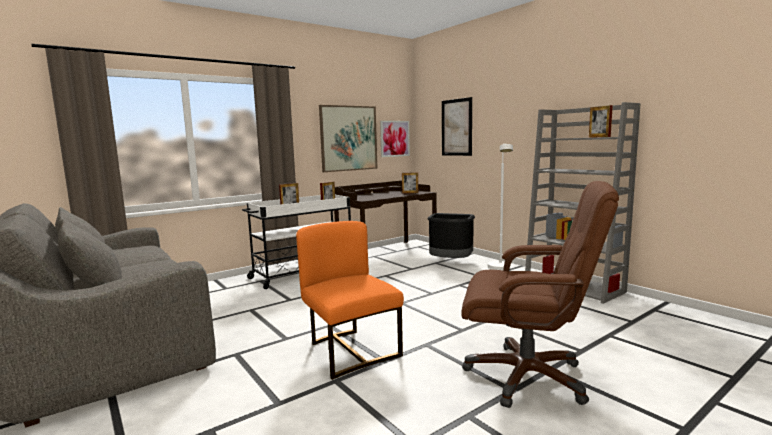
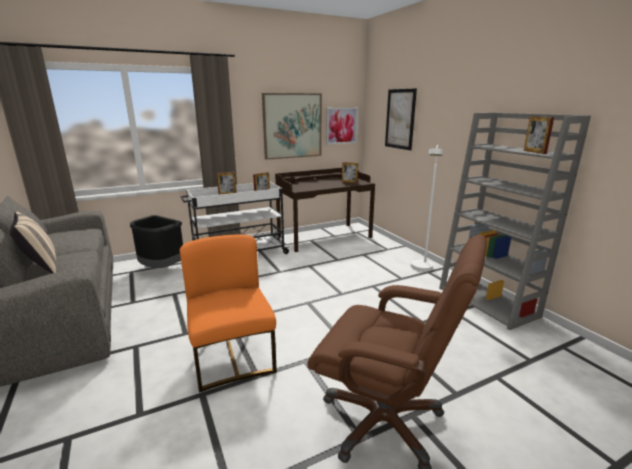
camera: 10 degrees right, 10 degrees up
(127, 272) = (40, 268): none -> beige pillow
(450, 262) = (377, 256): black trash can -> black trash can (161, 269)

